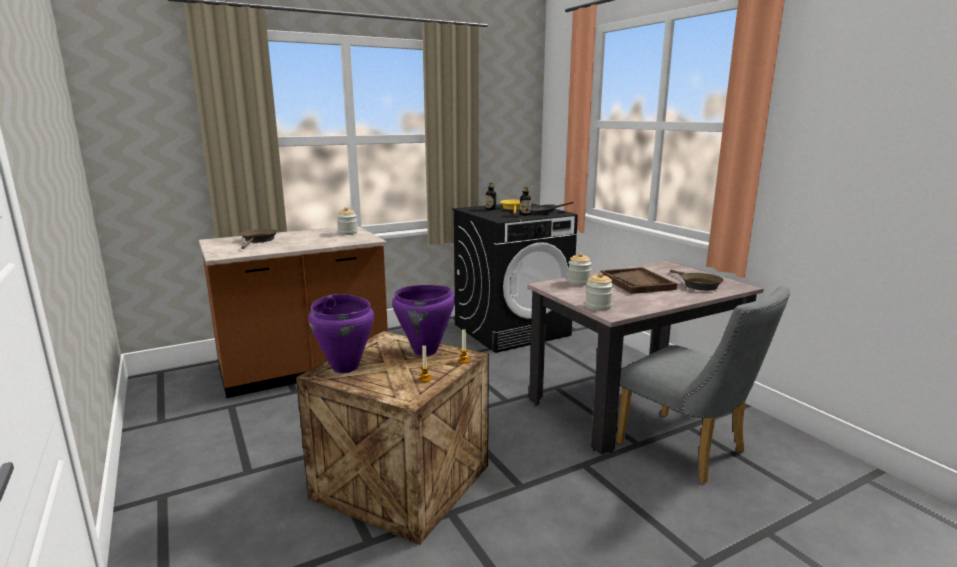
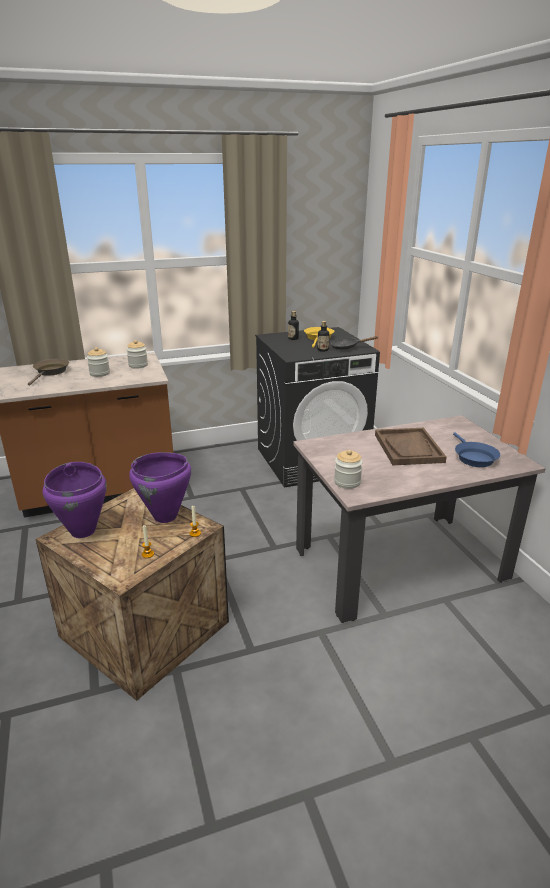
camera: 10 degrees right, 10 degrees up
(578, 282) = (346, 443): jar -> jar (100, 373)
(689, 451) = (433, 629): grey chair -> none
(698, 285) = (473, 457): brown frying pan -> blue frying pan

